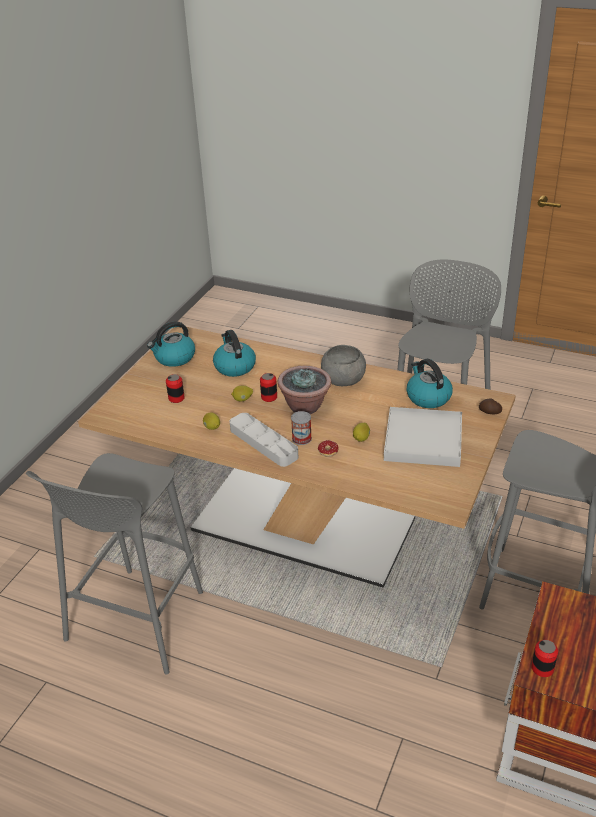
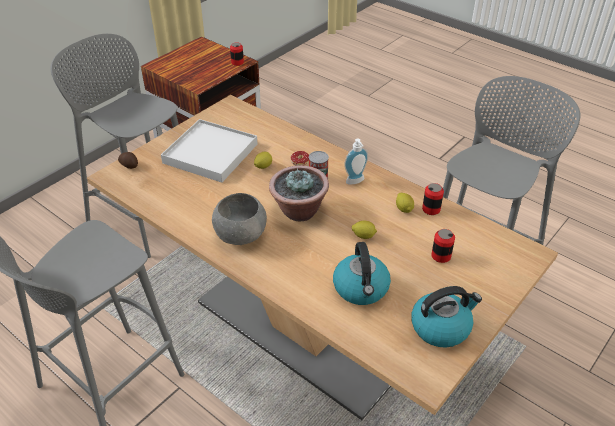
camera: 165 degrees left, 5 degrees up
(263, 443) = (356, 182): grey tray -> soap dispenser
(269, 397) = (333, 232): can -> can (431, 209)
(428, 397) = (170, 193): kettle -> none

